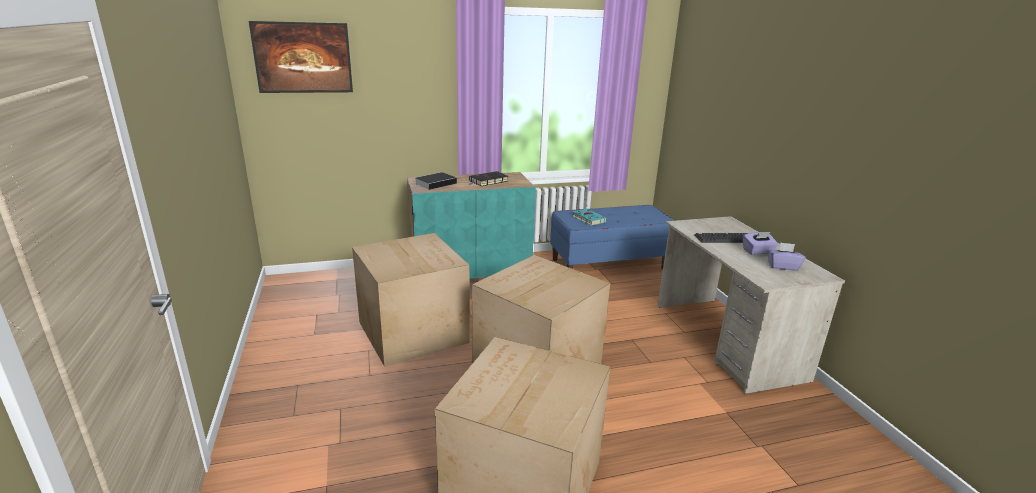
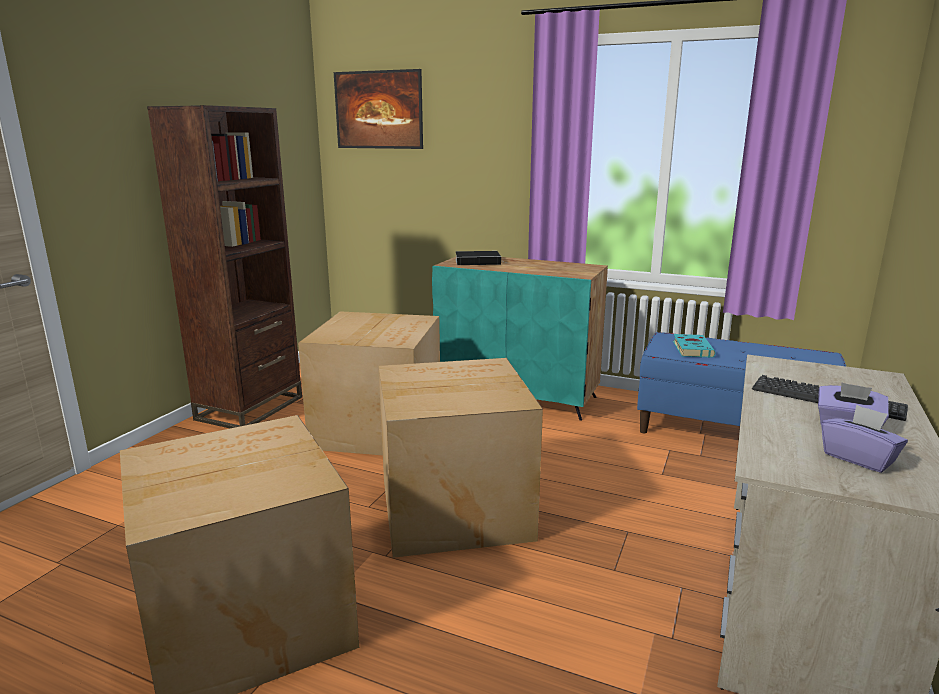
camera: 40 degrees right, 5 degrees down
(280, 353) = (250, 408): none -> brown bookcase
(488, 181) = (542, 267): black book -> none

